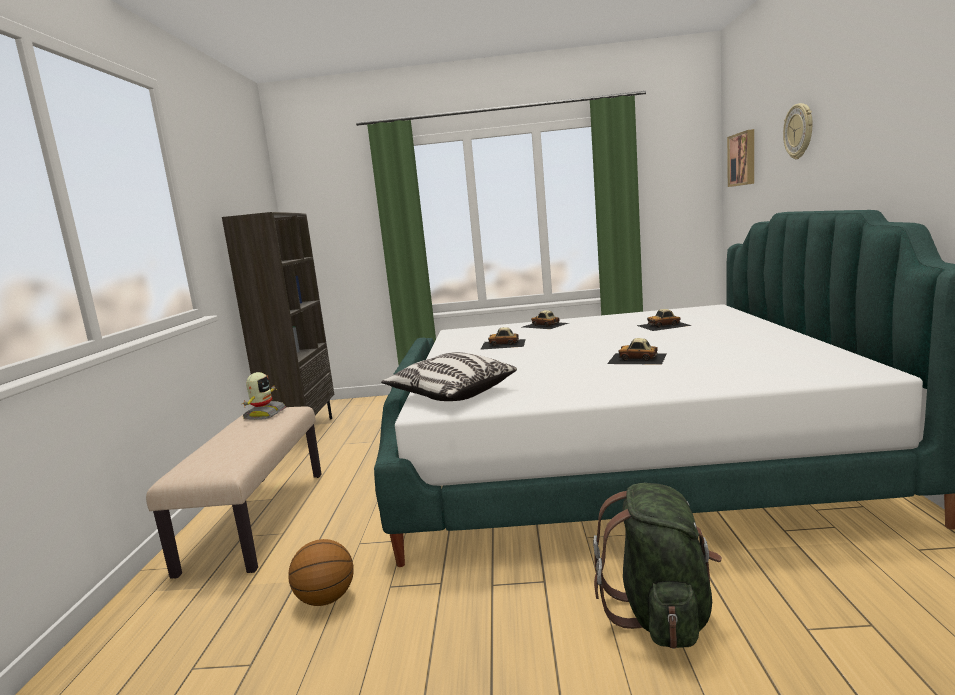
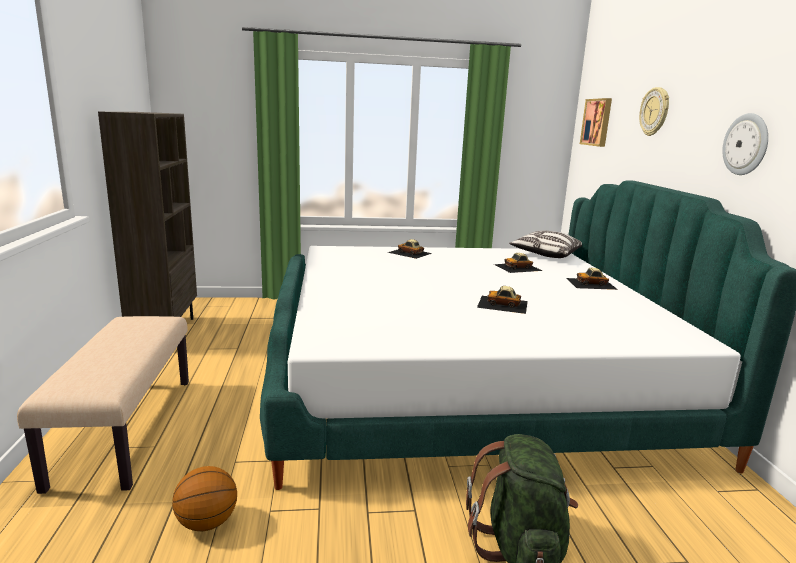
camera: 10 degrees left, 5 degrees up
(264, 414) = (137, 324): toy robot -> none
(451, 394) = (337, 329): pillow -> pillow (545, 254)
(503, 344) = (375, 271): toy car -> toy car (591, 283)
(900, 141) = (746, 144): none -> wall clock

